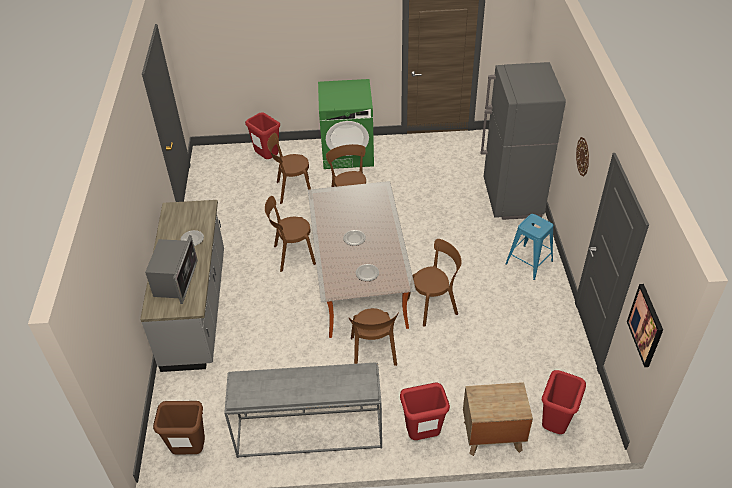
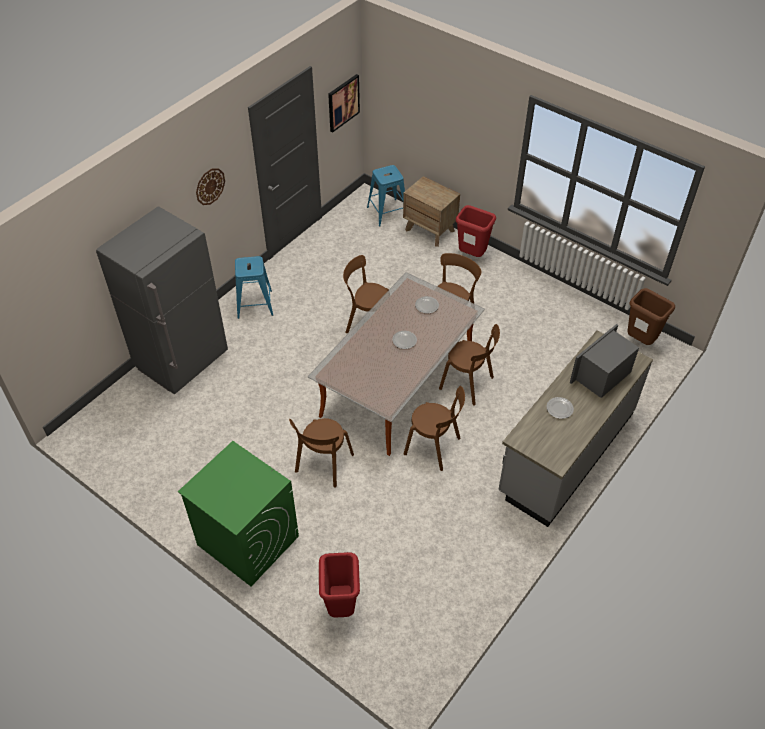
camera: 140 degrees left, 5 degrees up
(292, 190) = (361, 530): brown chair -> brown chair (468, 384)
(308, 434) = (547, 301): grey console table -> none
(554, 426) = (387, 213): red trash can -> blue stool

